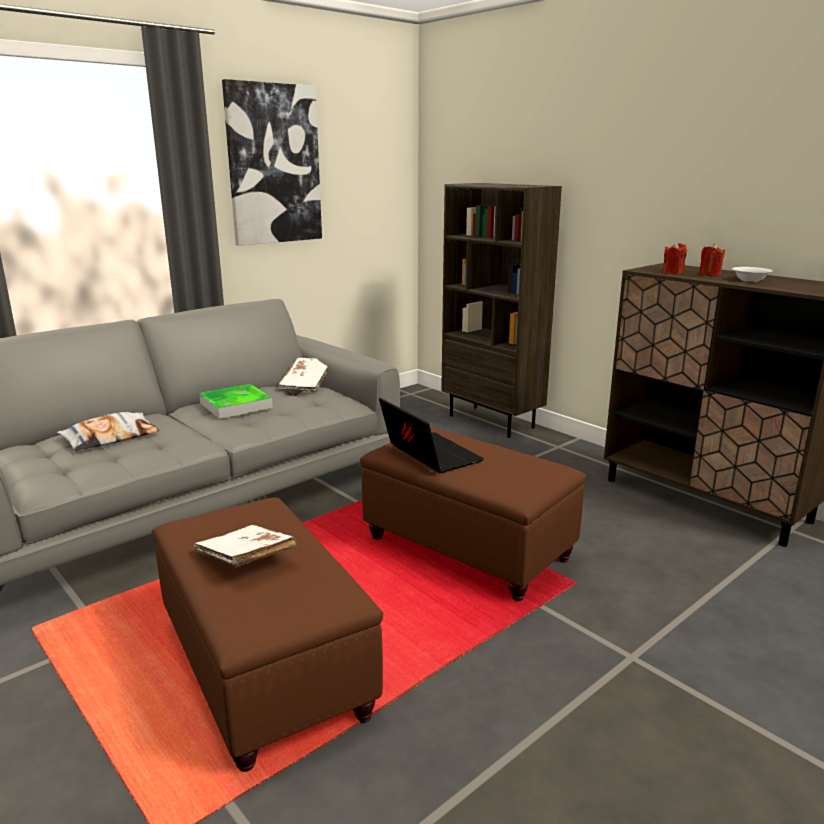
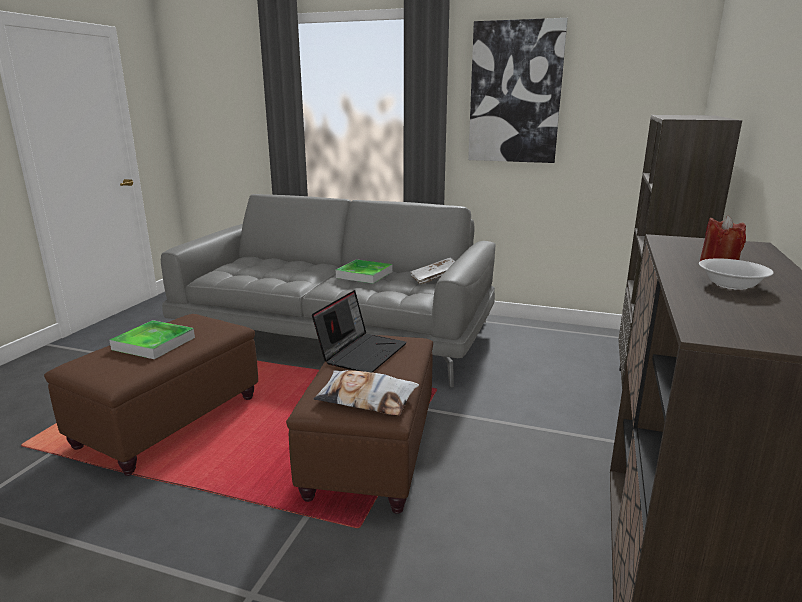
camera: 60 degrees right, 0 degrees up
(110, 438) = (282, 267): pillow -> pillow (367, 399)
(246, 560) = (154, 343): white book -> tray
(673, 272) = (685, 250): red candle -> none

